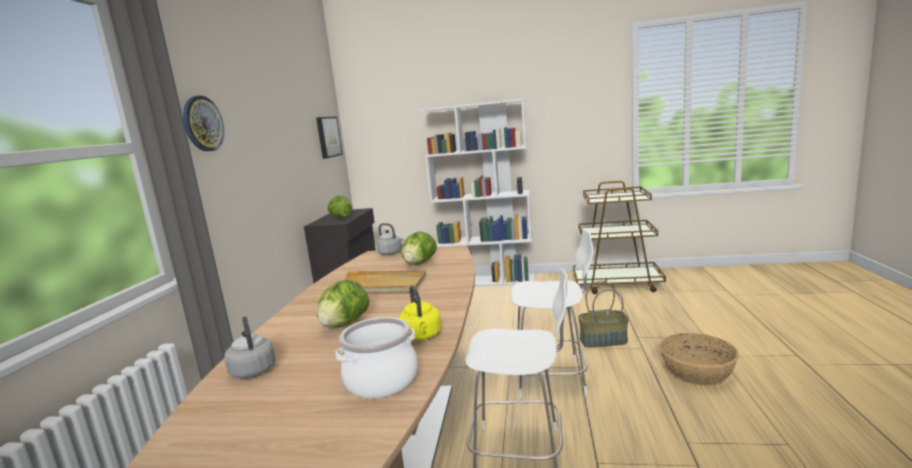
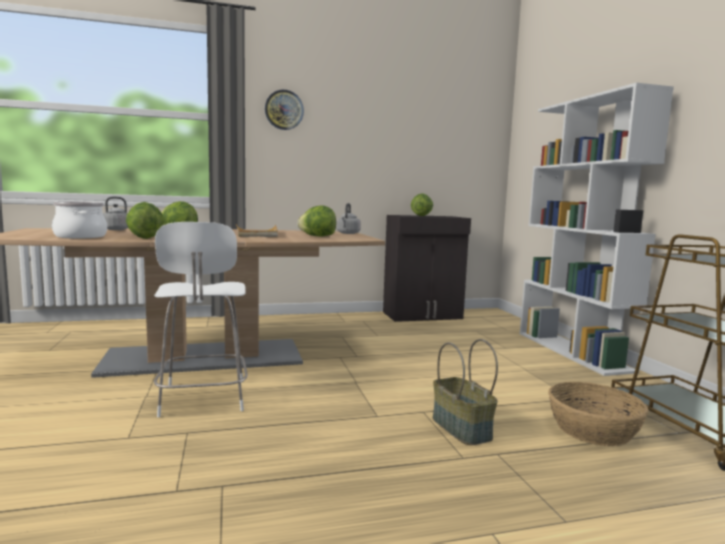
camera: 65 degrees right, 5 degrees down
(327, 137) = (472, 143): picture -> none
(422, 336) = (144, 238): yellow kettle -> lettuce
(552, 378) = (342, 403): white stool -> none
(696, 371) = (415, 503): basket -> basket (593, 429)

